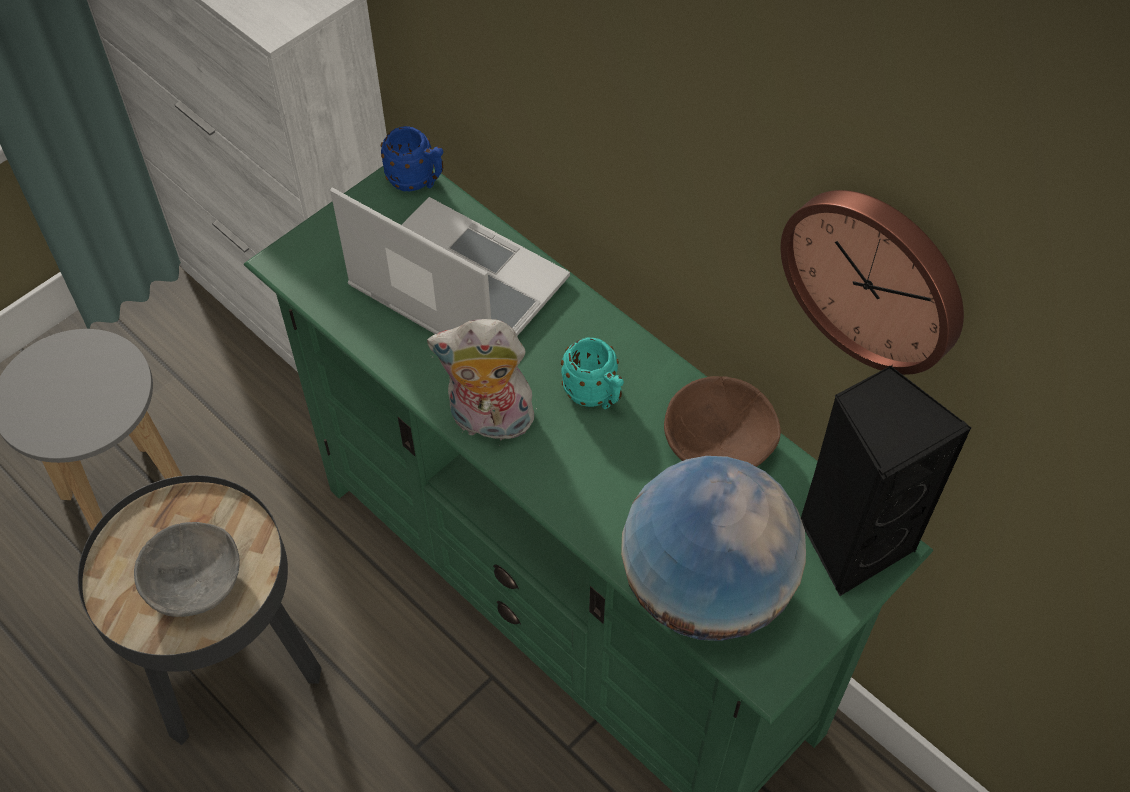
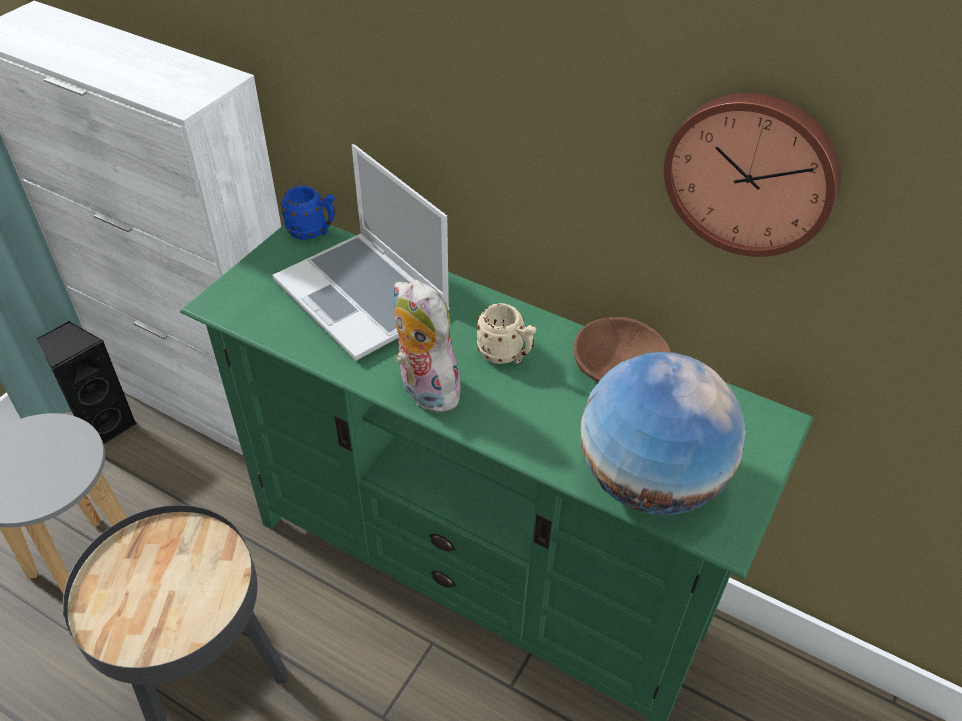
camera: 15 degrees left, 10 degrees down
(195, 585) = (176, 599): grey bowl -> none
(454, 285) = (365, 297): laptop -> laptop turned 150 degrees counterclockwise
(488, 422) = (424, 390): plush toy -> plush toy turned 60 degrees clockwise
(595, 396) = (506, 356): turquoise mug -> beige mug
(852, 540) = (750, 422): black speaker -> black speaker (104, 425)

